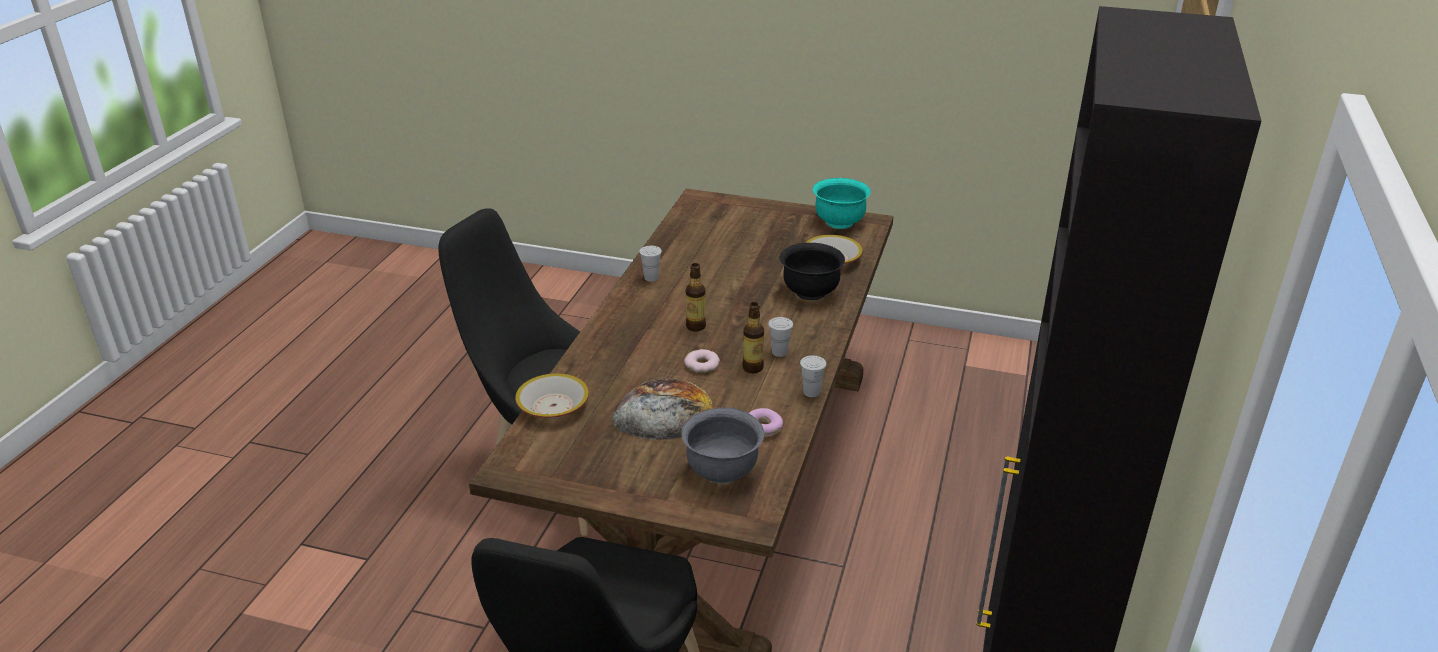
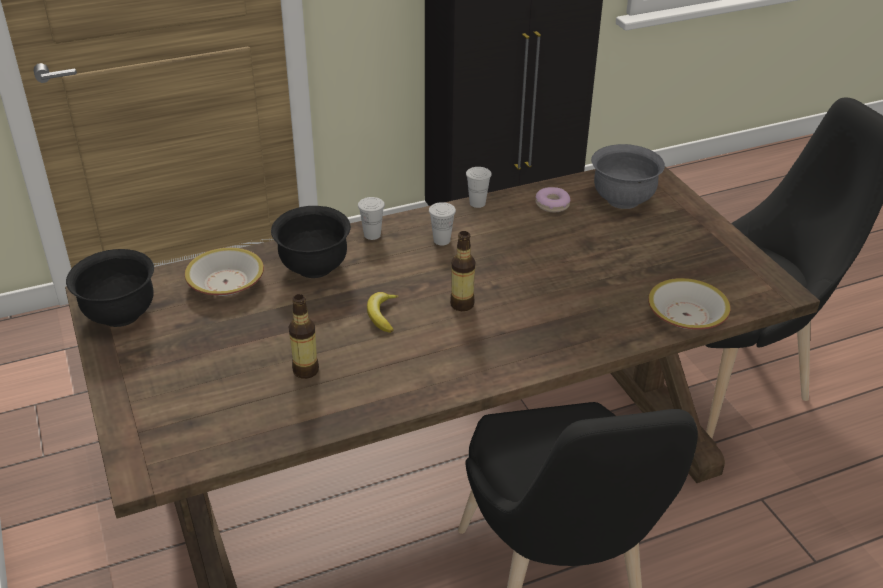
camera: 130 degrees left, 5 degrees up
(651, 278) = (407, 386): white cup -> white cup (372, 235)
(663, 412) = (604, 256): bread -> none
(702, 365) = (515, 270): donut -> none
(725, 295) = (382, 315): none -> banana
(753, 368) = (483, 243): bottle -> bottle (305, 370)
(839, 222) = (120, 315): turquoise bowl -> black bowl

